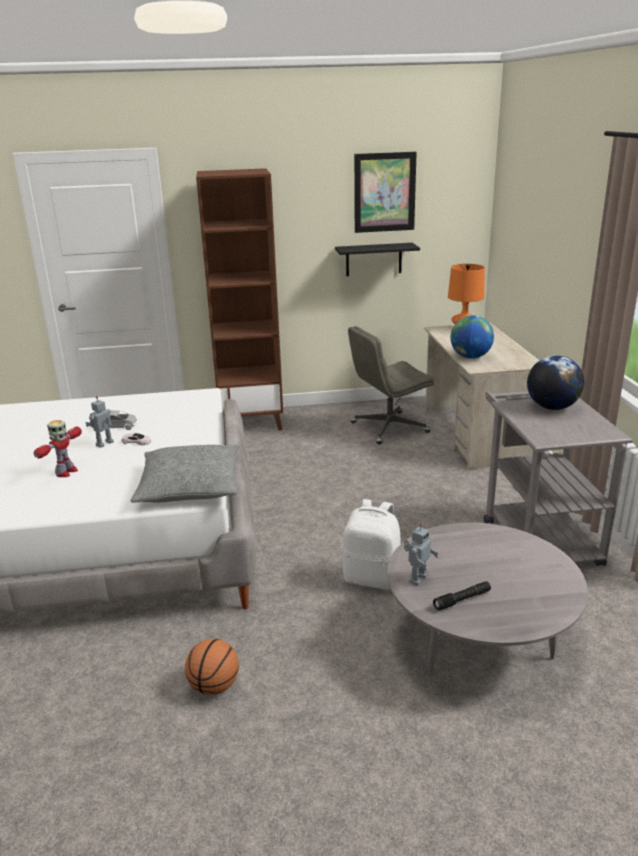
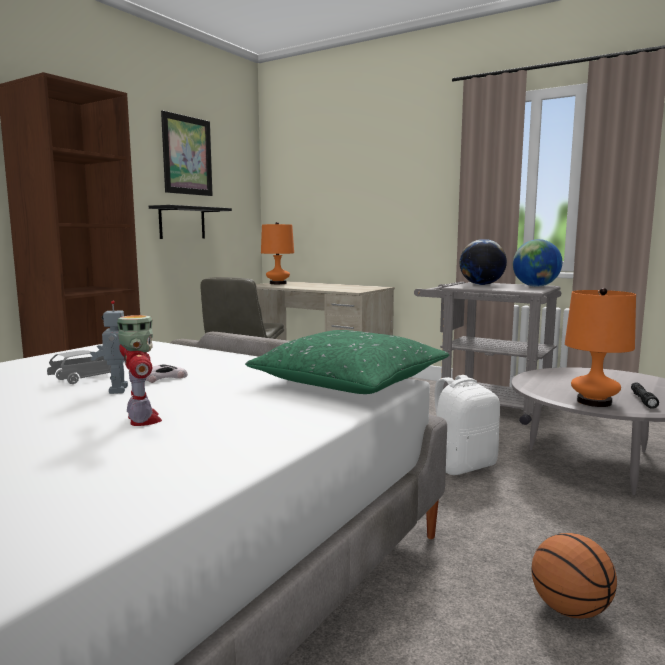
camera: 50 degrees left, 15 degrees down
(190, 486) = (350, 382): grey pillow -> green pillow
(417, 578) = (594, 402): toy robot -> orange table lamp
(470, 357) = (332, 289): globe -> globe (535, 286)

